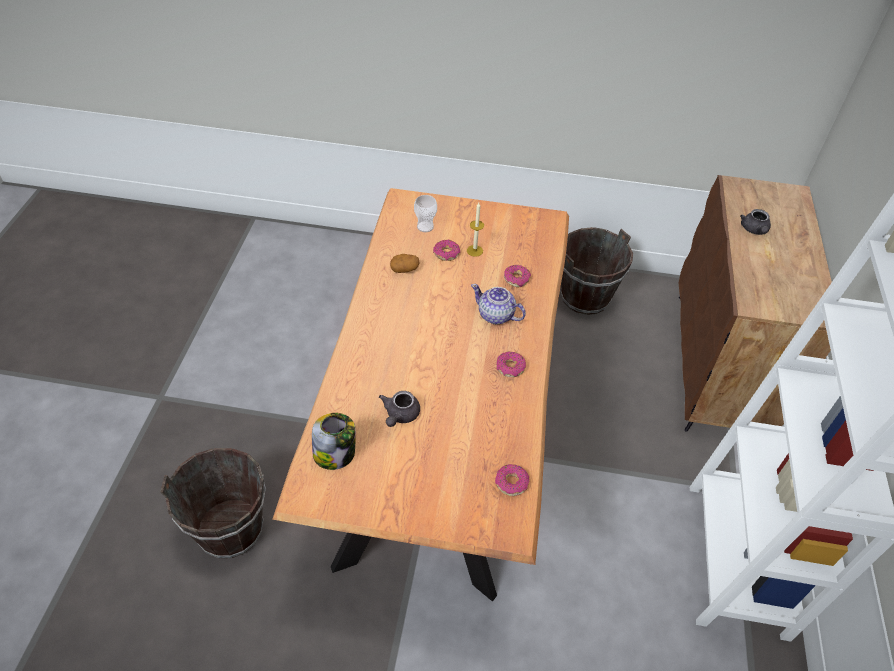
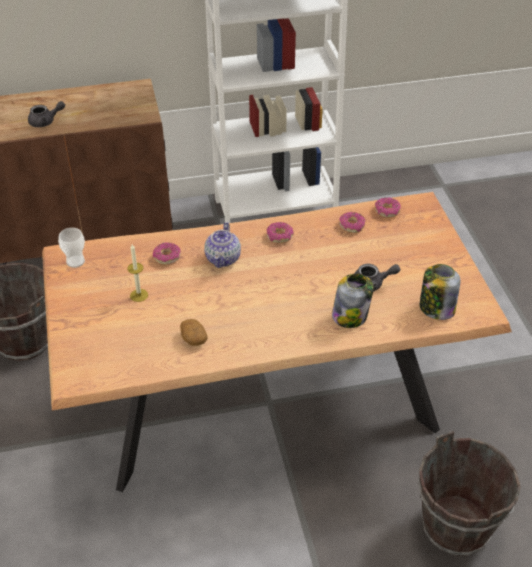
camera: 110 degrees left, 5 degrees down
(367, 379) = (350, 316): none -> jar
(425, 227) = (116, 344): cup -> cup (75, 261)
(446, 254) = (154, 314): donut -> donut (352, 225)

